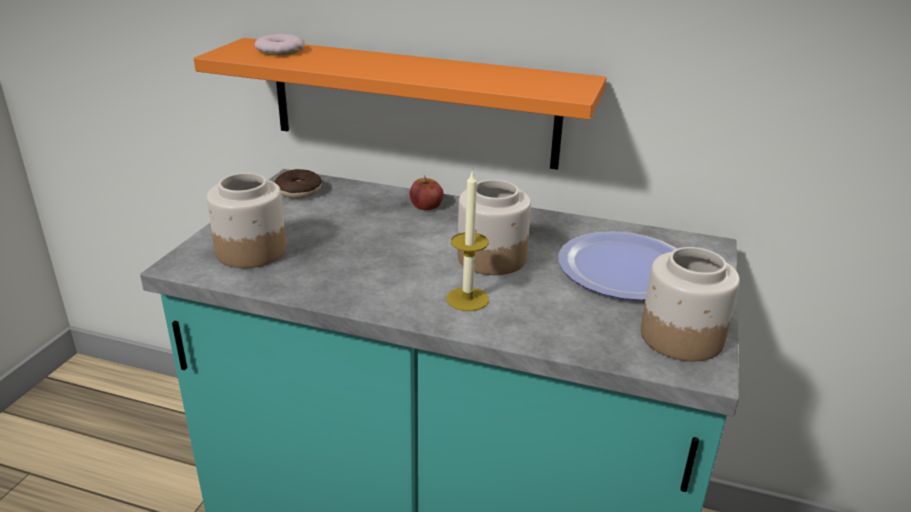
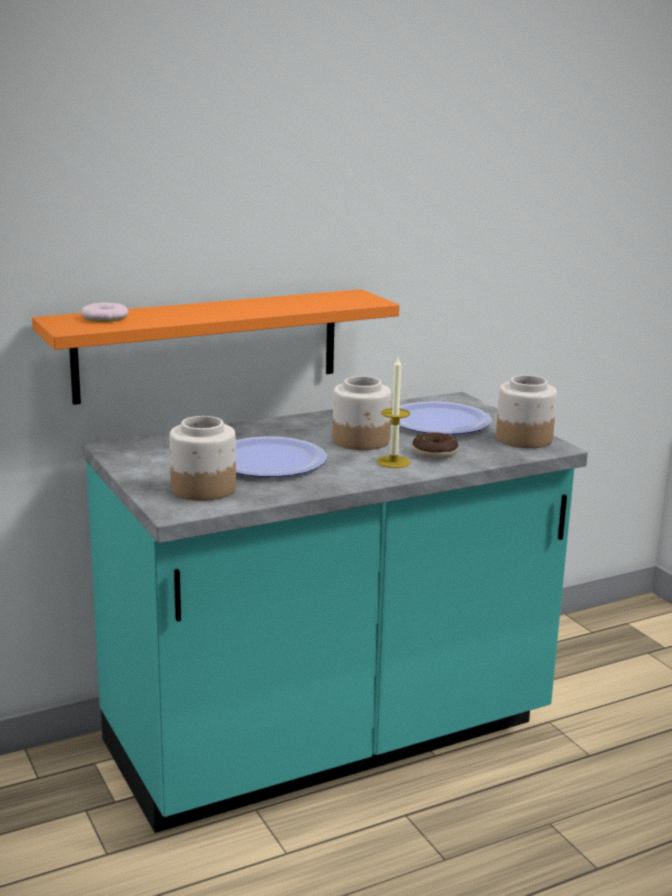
camera: 45 degrees left, 10 degrees down
(298, 191) = (139, 451): donut -> donut (434, 453)
(365, 244) = (269, 460): none -> plate
(426, 205) = (253, 430): apple -> none

